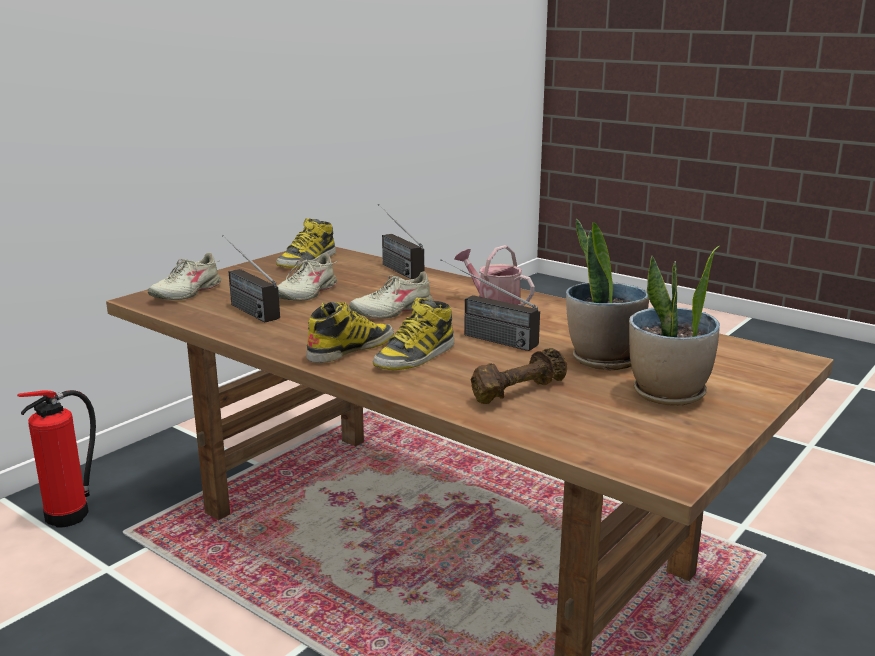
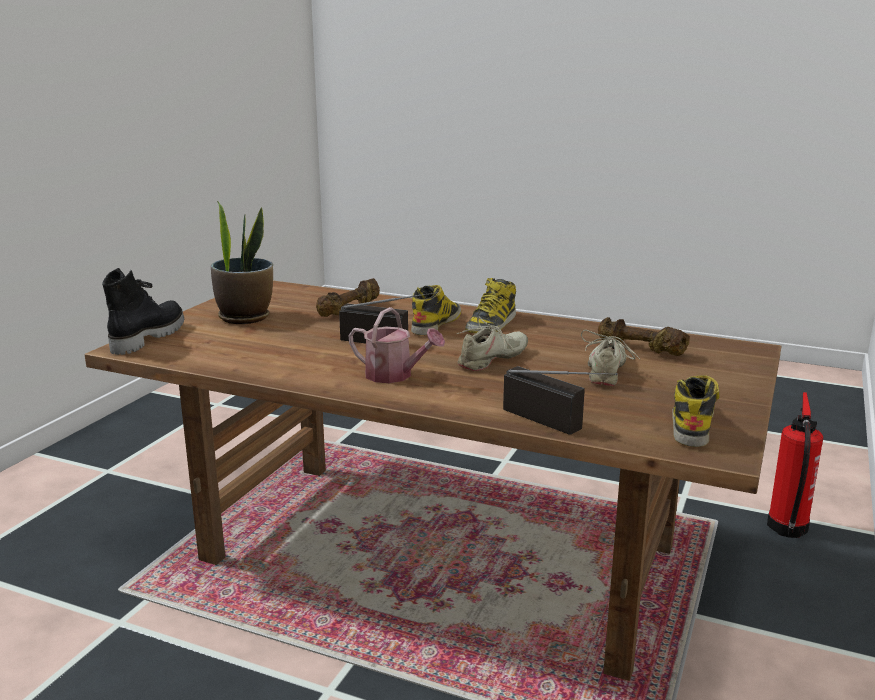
camera: 165 degrees right, 0 degrees up
(187, 292) = (727, 359): beige shoe -> none
(244, 307) = (639, 350): radio -> brown dumbbell
(603, 360) = (286, 334): potted plant -> none
(779, 372) = (147, 337): none -> black boot

